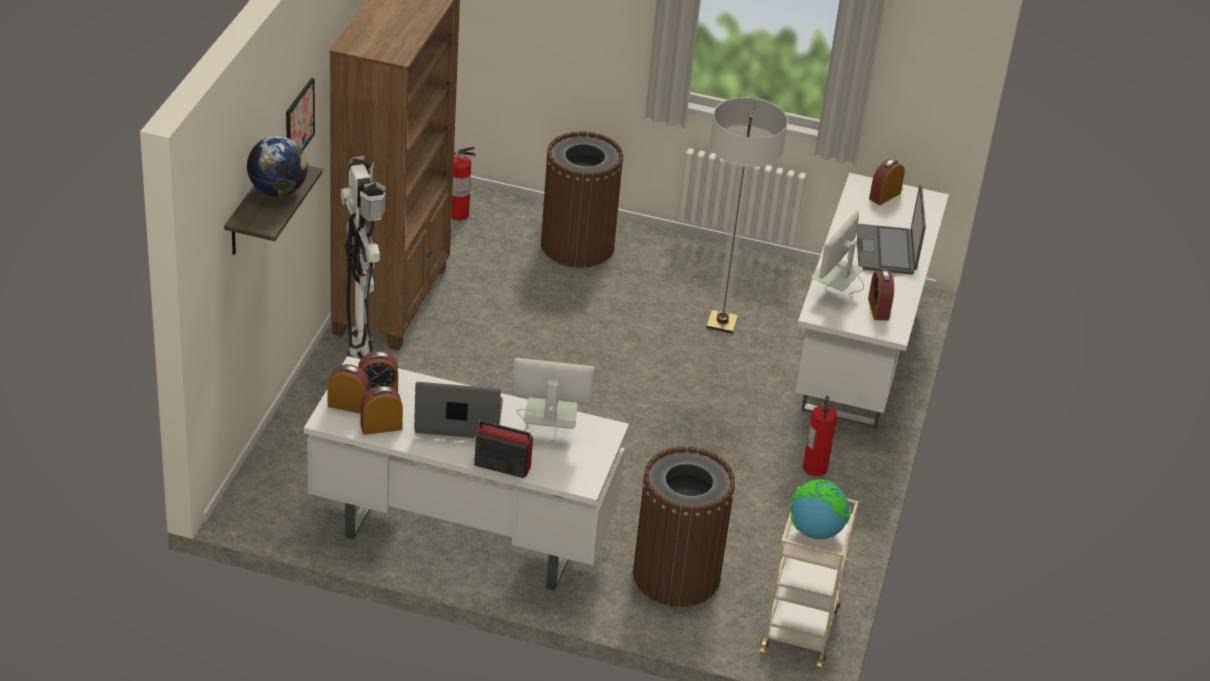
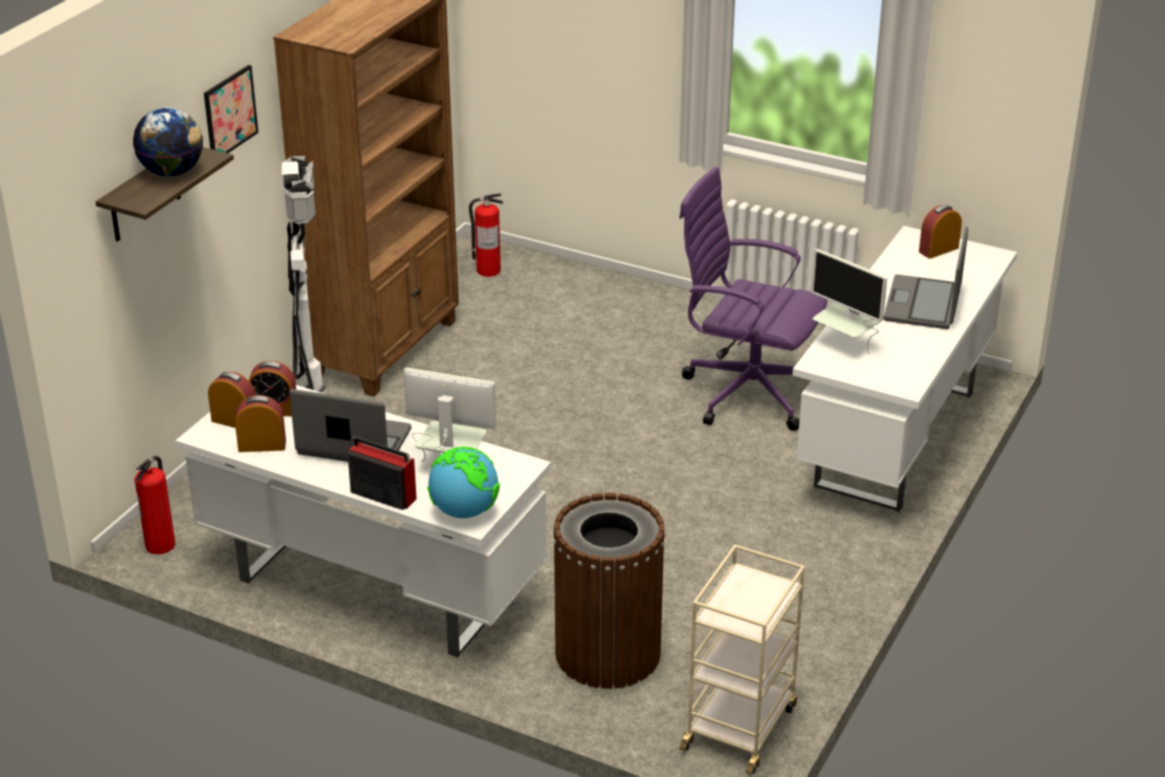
camera: 15 degrees right, 5 degrees down
(577, 245) = (608, 306): brown trash can -> none
(722, 323) = (747, 392): floor lamp -> purple office chair
(815, 467) = (812, 548): fire extinguisher -> fire extinguisher (160, 544)
(815, 531) = (746, 598): globe -> globe (464, 512)
(834, 294) = (846, 344): monitor -> monitor turned 90 degrees counterclockwise
(878, 309) = (895, 362): alarm clock -> none

